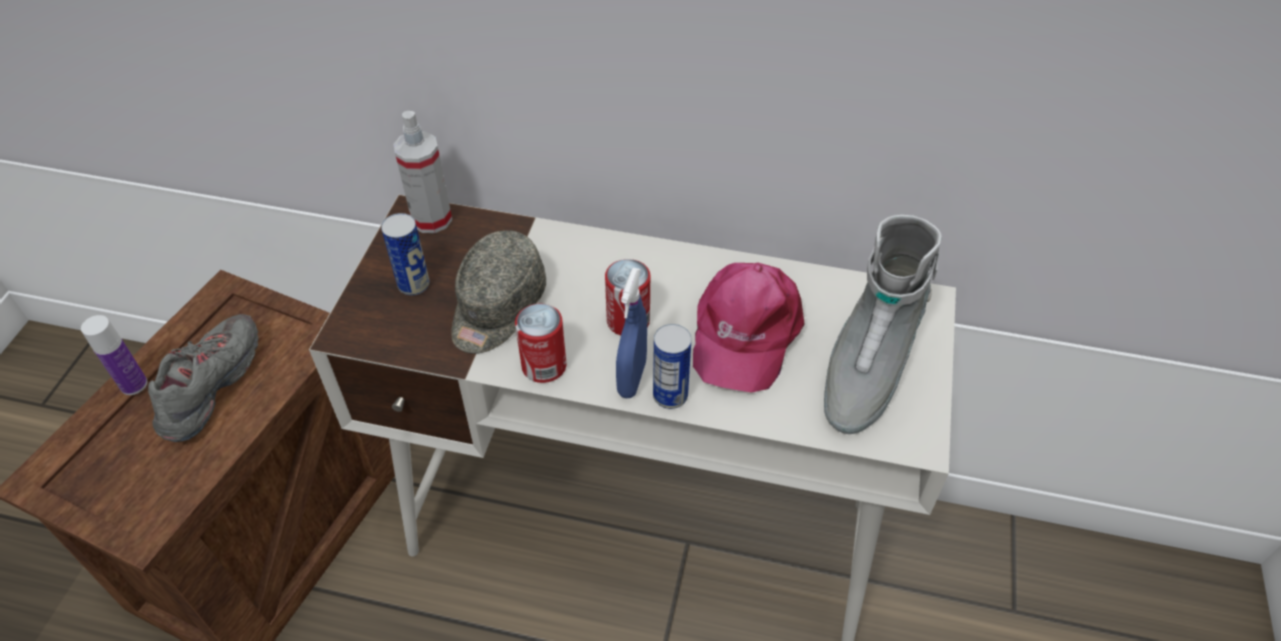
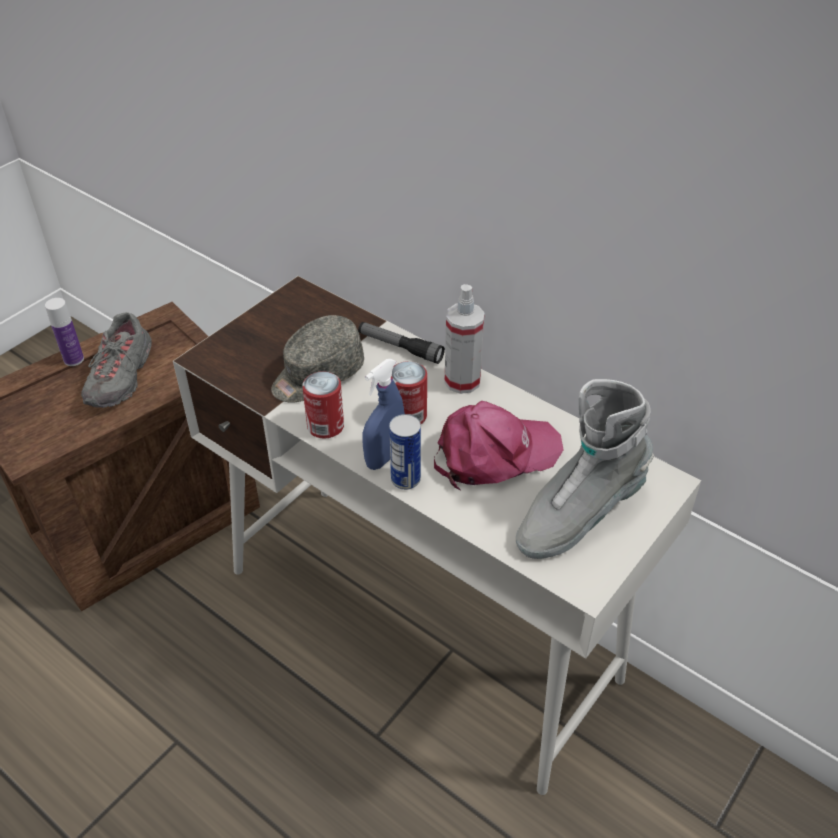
camera: 25 degrees right, 5 degrees down
(212, 386) = (121, 378): grey shoe -> grey shoe turned 150 degrees clockwise
(413, 284) = (269, 340): can -> none
(432, 219) = (310, 299): spray bottle -> spray bottle (462, 381)
(570, 244) = (400, 348): none -> flashlight
(744, 332) = (494, 454): pink cap -> pink cap turned 150 degrees counterclockwise

